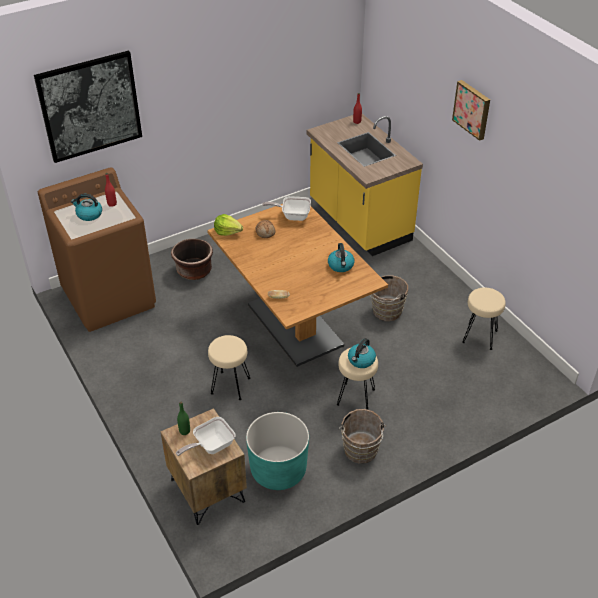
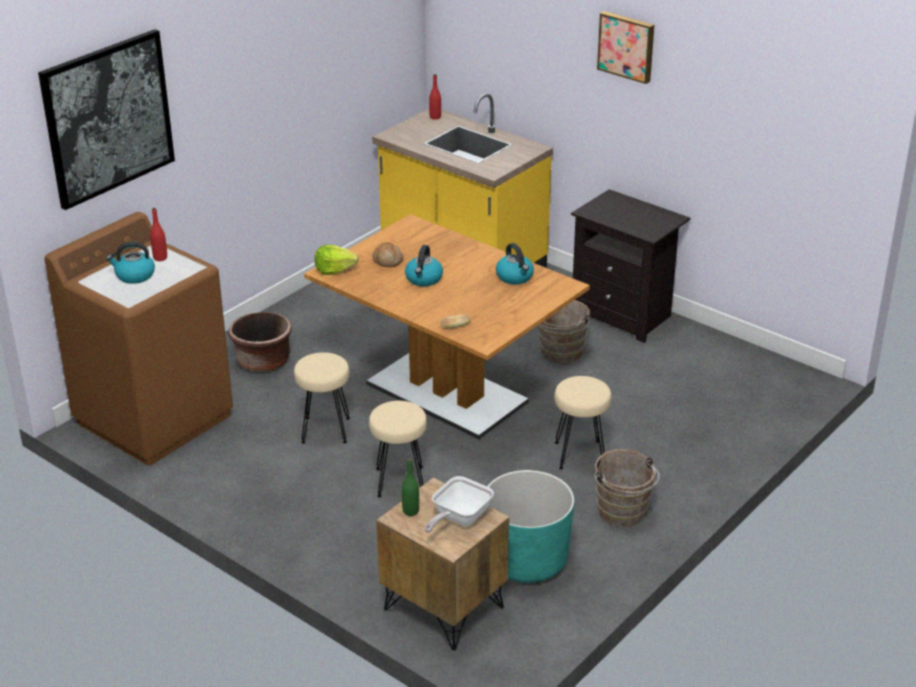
camera: 20 degrees left, 10 degrees down
(292, 216) = (413, 236): frying pan -> none
(361, 360) = (588, 389): kettle -> kettle (424, 279)
(445, 292) = (624, 315): none -> black nightstand
(479, 336) = (696, 353): beige stool -> beige stool (325, 430)

